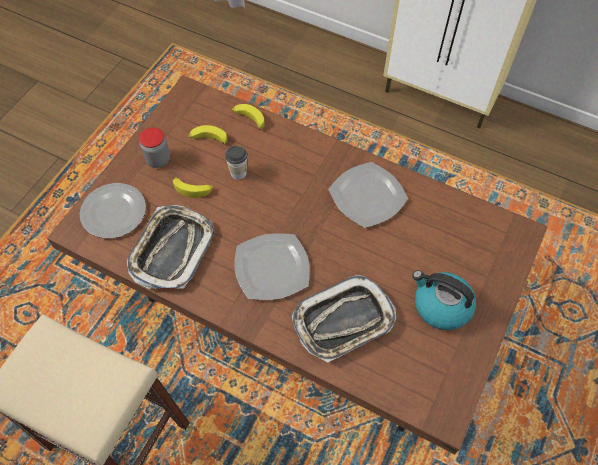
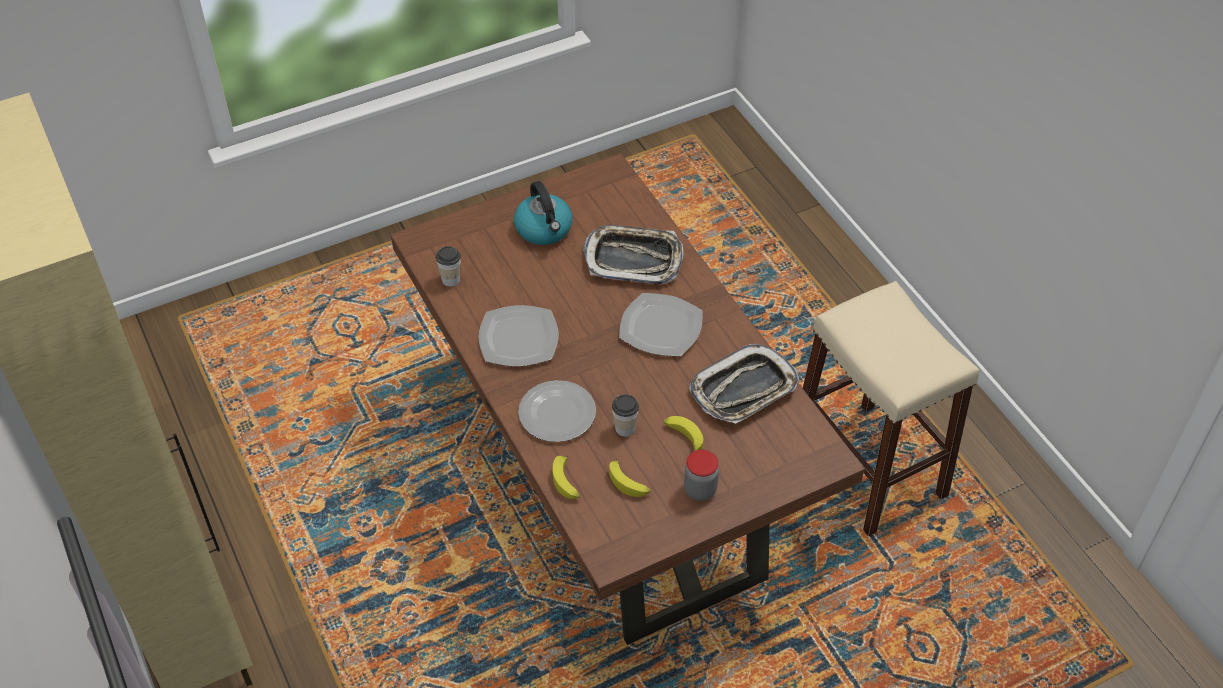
camera: 145 degrees left, 10 degrees down
(114, 212) = (780, 457): plate -> plate (556, 413)
(461, 214) = (451, 279): none -> cup

